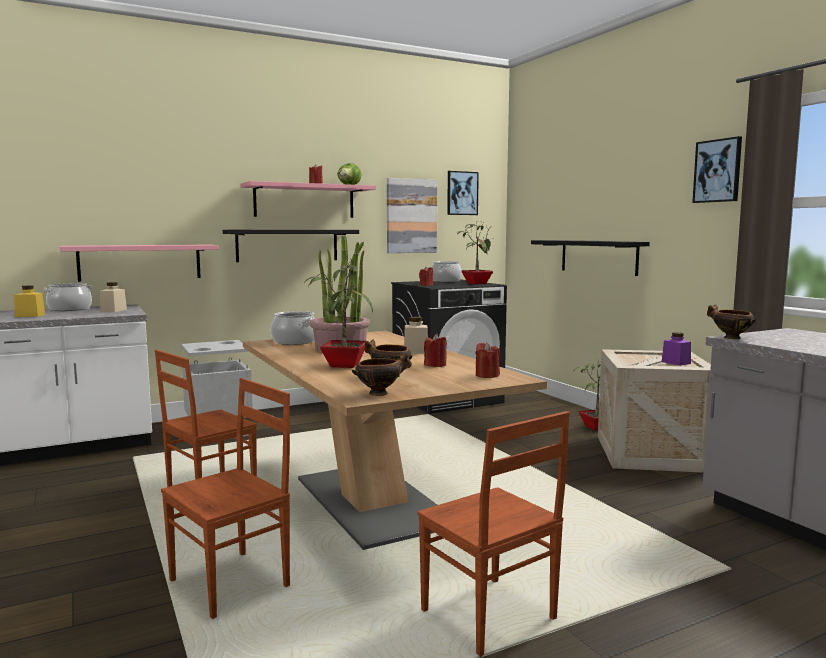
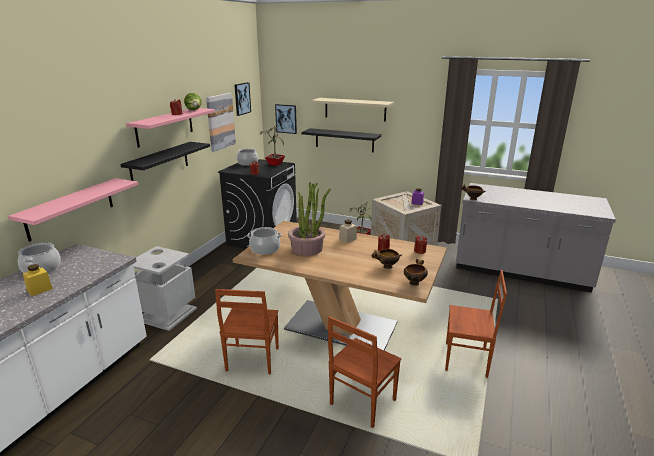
camera: 40 degrees left, 15 degrees up
(113, 310) = (90, 259): beige jar -> none
(232, 584) = (361, 403): brown chair -> brown chair turned 150 degrees counterclockwise
(342, 365) = (346, 265): potted plant -> none
(614, 202) = (355, 109): none -> beige shelf
(717, 171) = (424, 100): picture -> picture (286, 118)

